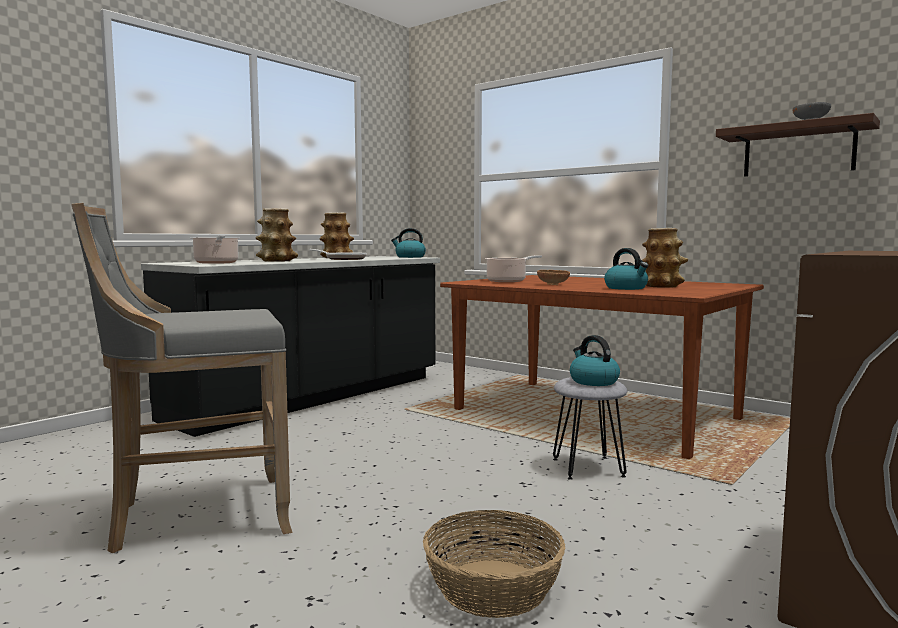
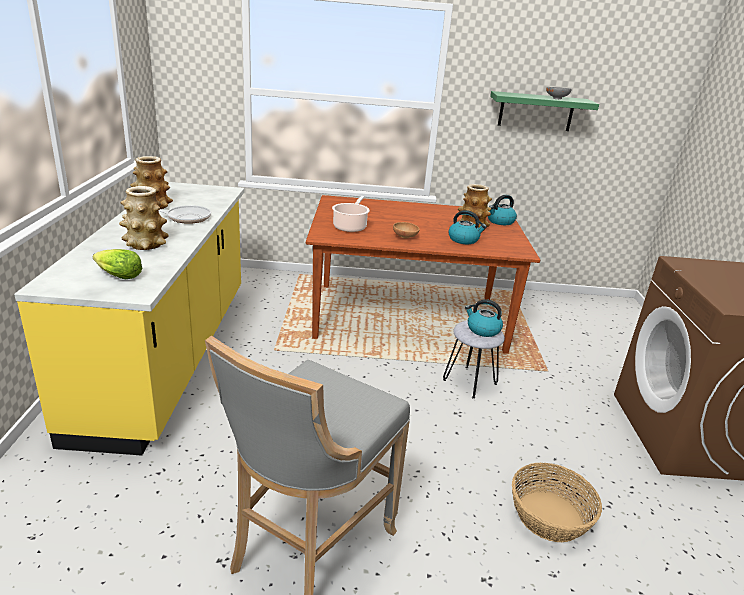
camera: 40 degrees left, 20 degrees up
(217, 263) = (118, 276): cooking pot -> lettuce
(313, 398) = (170, 356): black counter -> yellow counter
(409, 257) = (214, 190): kettle -> kettle (500, 221)
(798, 151) = (536, 111): brown shelf -> green shelf

